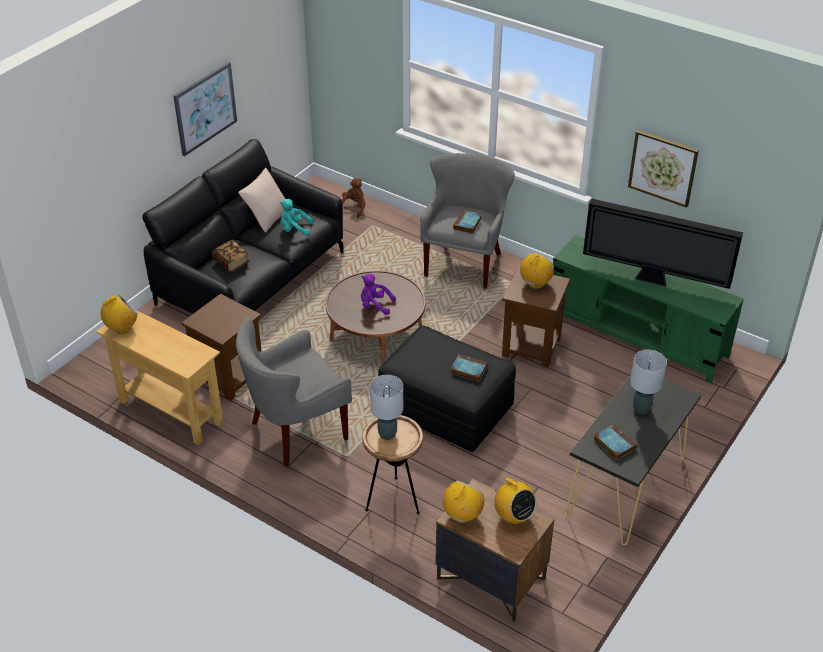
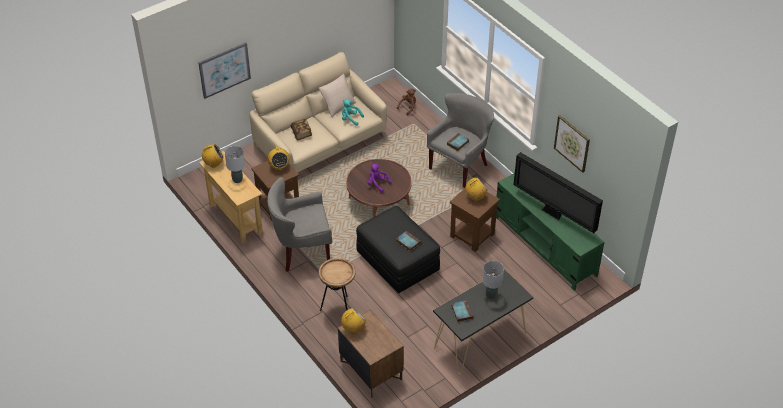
camera: 20 degrees right, 5 degrees up
(205, 108) = (307, 31): picture -> picture (224, 70)
(251, 278) = (320, 142): black sofa -> beige sofa
(387, 434) = (334, 269): grey table lamp -> grey table lamp (237, 179)
(513, 516) = (381, 337): radio -> radio (279, 166)

